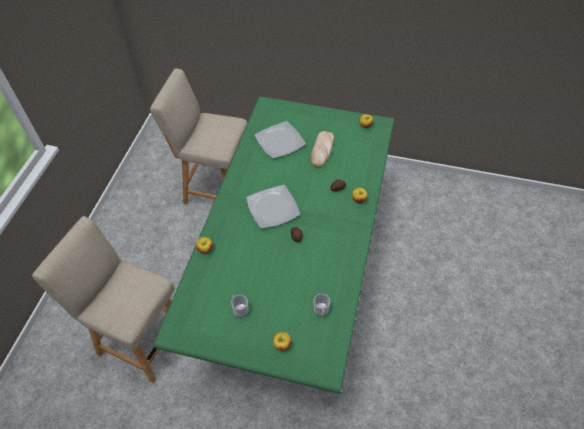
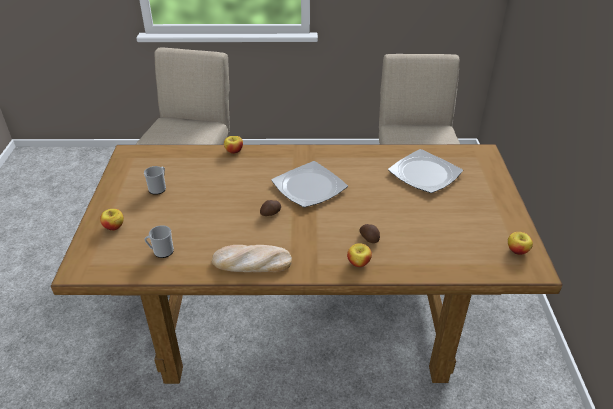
camera: 75 degrees right, 15 degrees down
(293, 277) = (304, 316): green dining table -> brown dining table
(322, 150) = (432, 213): bread -> bread (251, 262)

